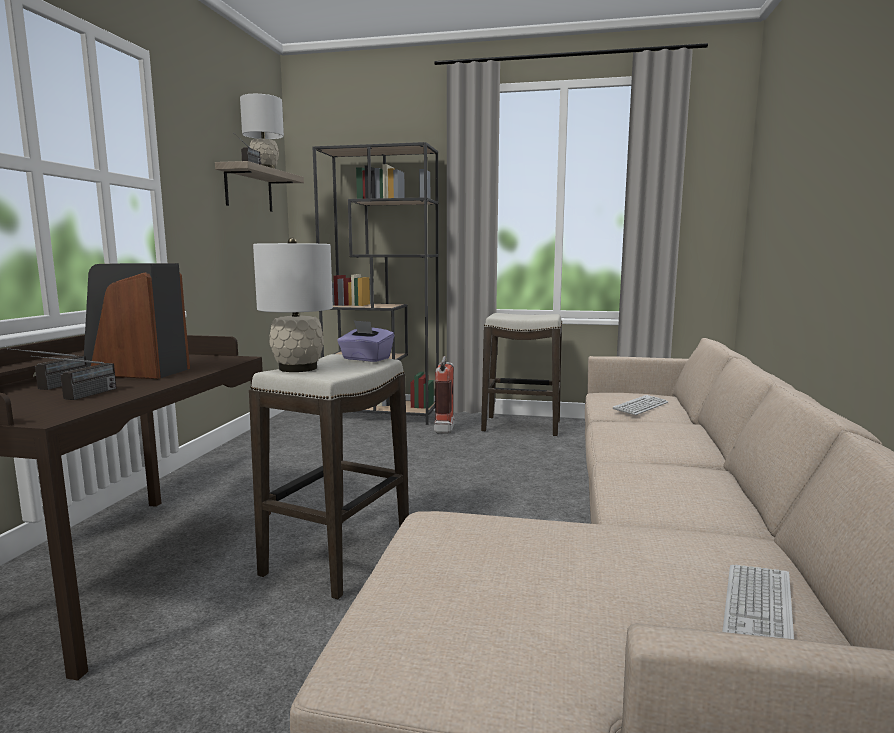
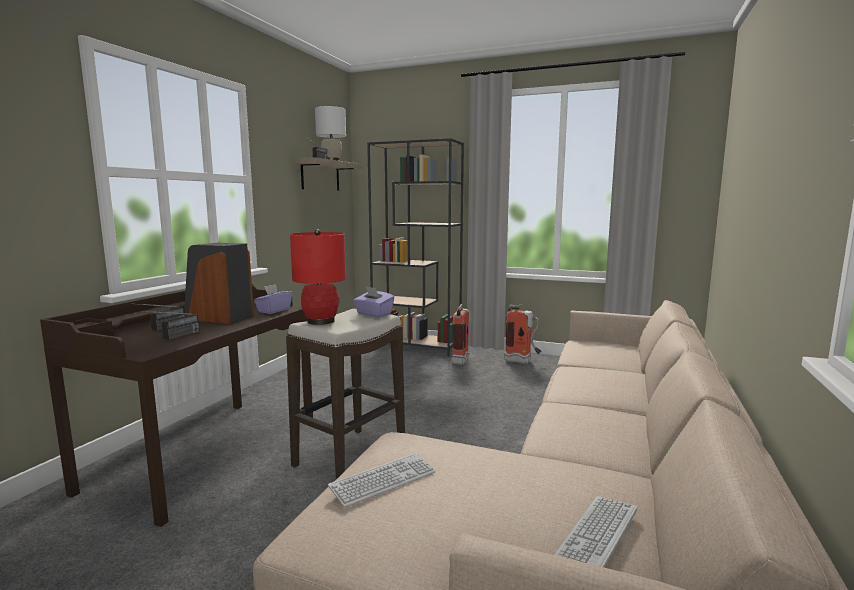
camera: 10 degrees right, 0 degrees up
(215, 361) = (273, 310): none -> purple tissue box
(298, 368) = (321, 321): white table lamp -> red table lamp
(521, 426) = (522, 362): stool -> fire extinguisher
(641, 406) = (604, 355): keyboard -> keyboard (383, 480)

